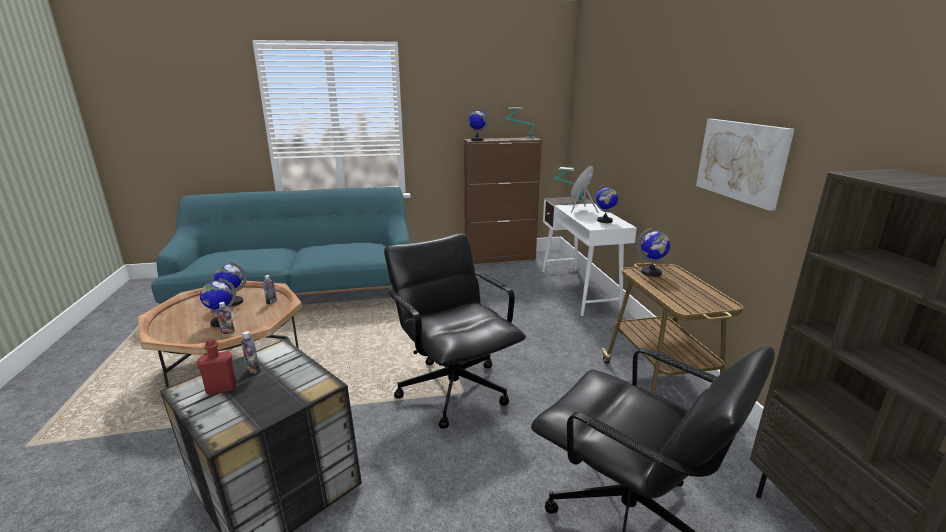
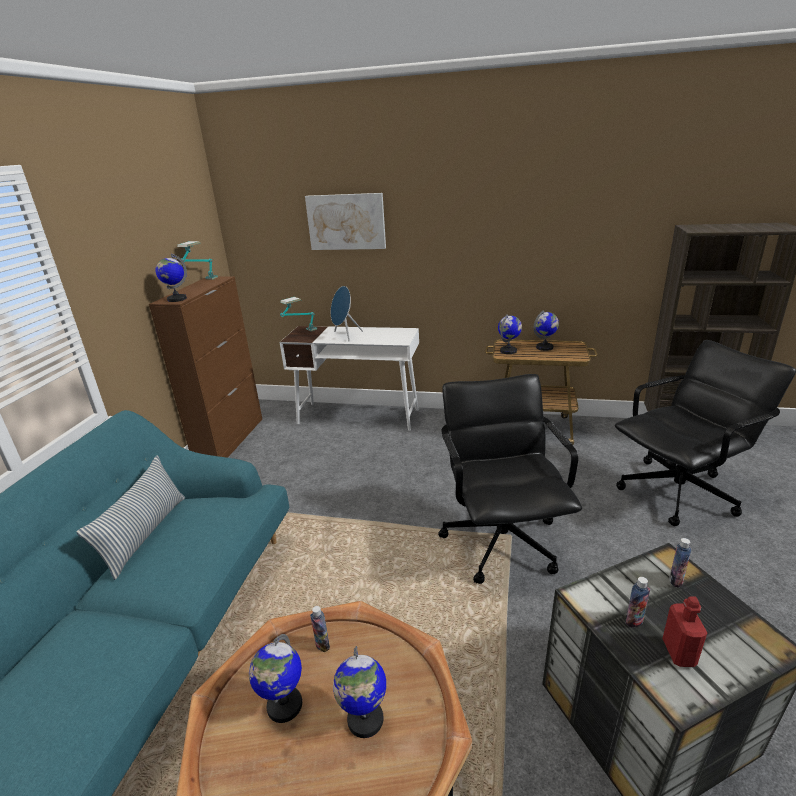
camera: 65 degrees left, 5 degrees up
(228, 332) = (410, 706): bottle -> bottle (675, 580)
(344, 243) = (145, 534): none -> pillow
(453, 389) = (502, 540): black office chair -> black office chair turned 90 degrees clockwise
(604, 221) = (389, 334): globe -> globe (544, 347)
(741, 161) = (542, 242): picture -> picture (346, 222)

